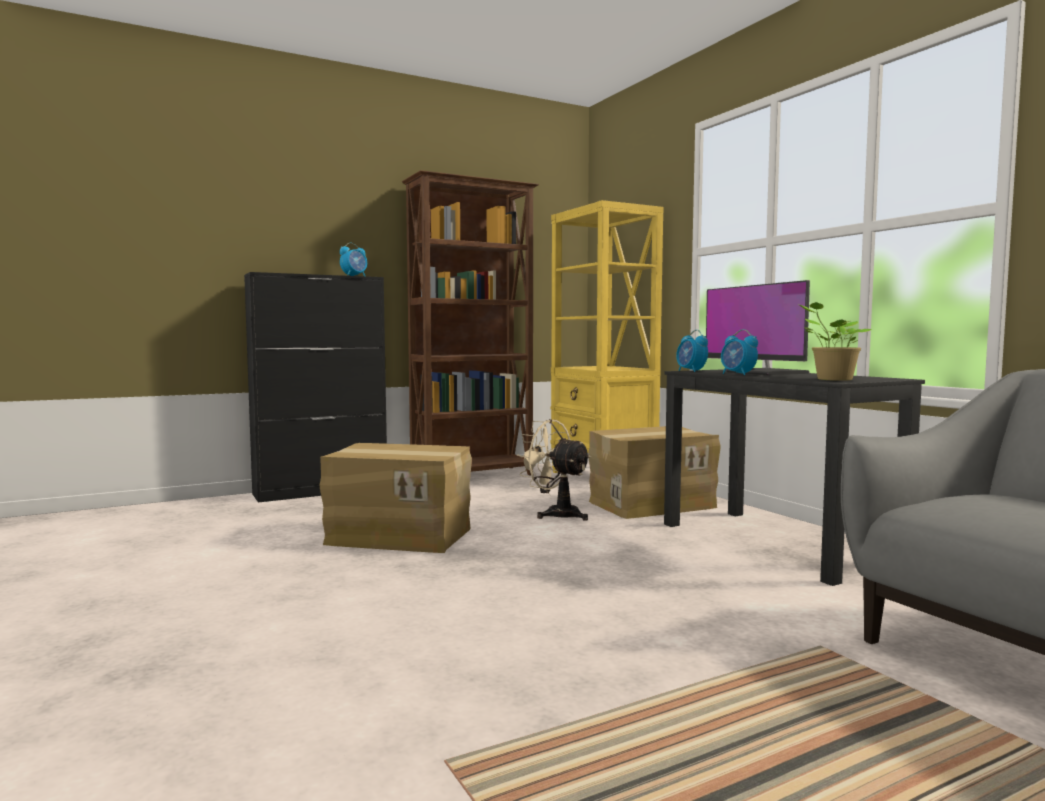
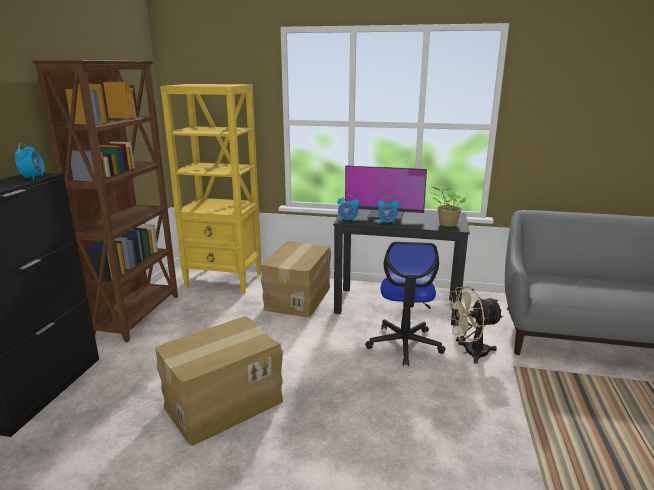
camera: 50 degrees left, 15 degrees up
(556, 514) = (268, 331): beige fan -> beige fan (470, 352)
(689, 570) = (404, 344): none -> office chair

